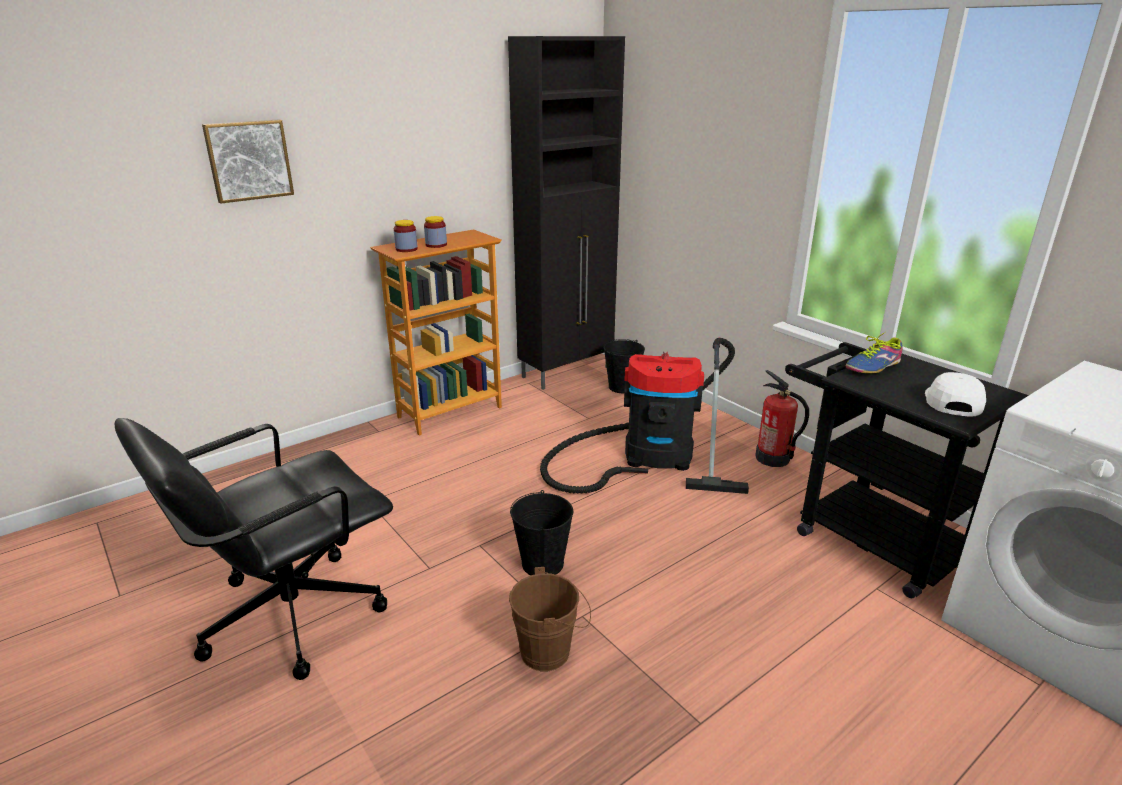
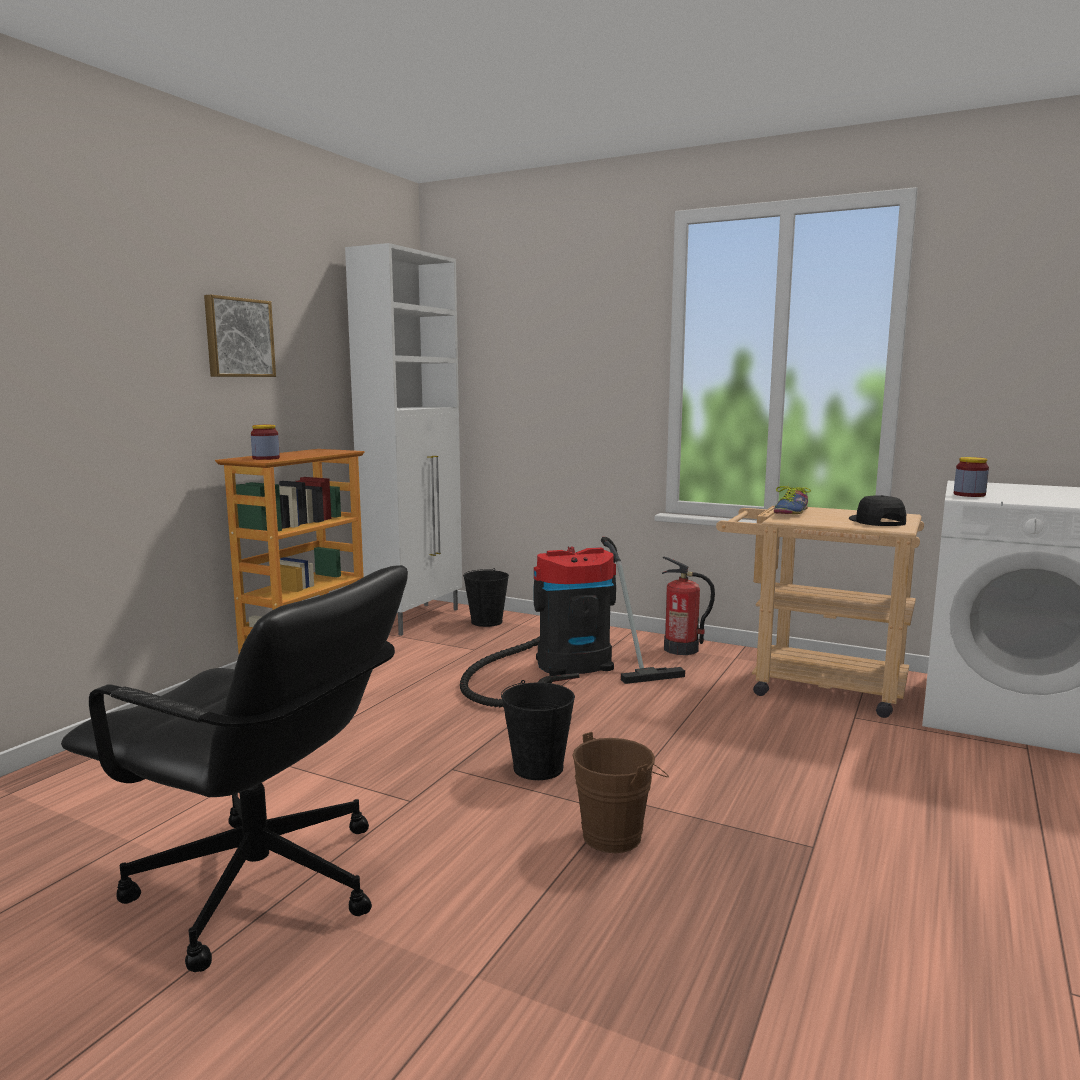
camera: 25 degrees left, 15 degrees down
(248, 160) = (80, 340): picture -> picture (238, 338)
(290, 614) = (261, 887): black office chair -> black office chair turned 90 degrees counterclockwise
(436, 245) = (296, 455): jar -> jar (969, 495)
(567, 372) = (416, 619): black cabinet -> white cabinet
(868, 535) = (812, 685): black cart -> beige cart
(952, 401) = (876, 521): white cap -> black cap

